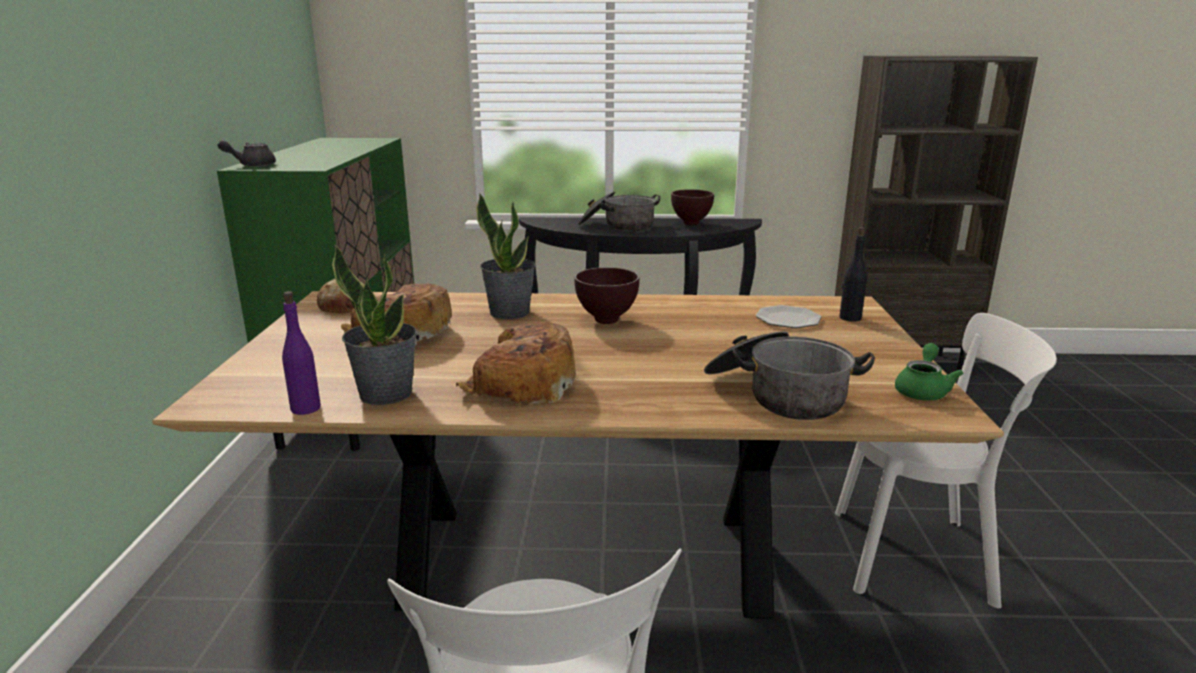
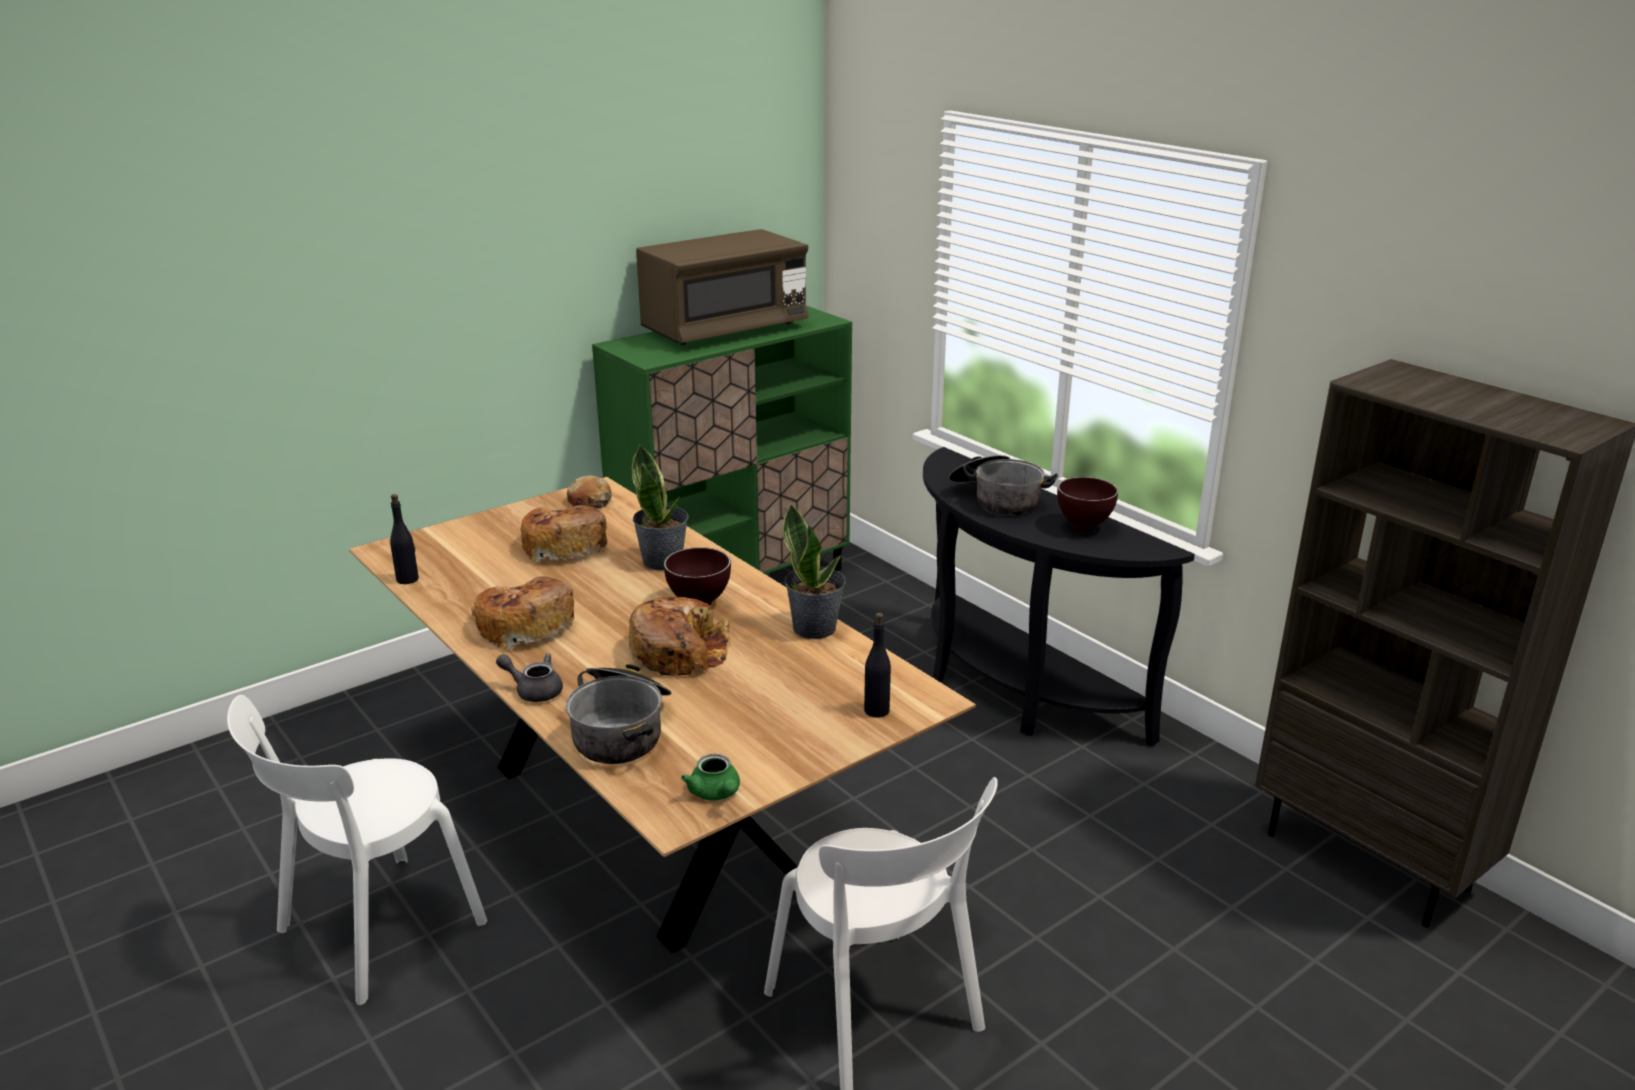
camera: 50 degrees right, 5 degrees up
(252, 165) = (626, 343): grey teapot -> grey teapot (534, 690)
(306, 408) = (408, 579): purple bottle -> black bottle
(317, 151) = (725, 330): none -> brown microwave
(386, 393) = (456, 591): potted plant -> potted plant (815, 628)
(672, 345) = (679, 651): none -> bread
(787, 319) = (822, 681): plate -> none
(922, 390) = (716, 794): green teapot -> green teapot turned 75 degrees clockwise

